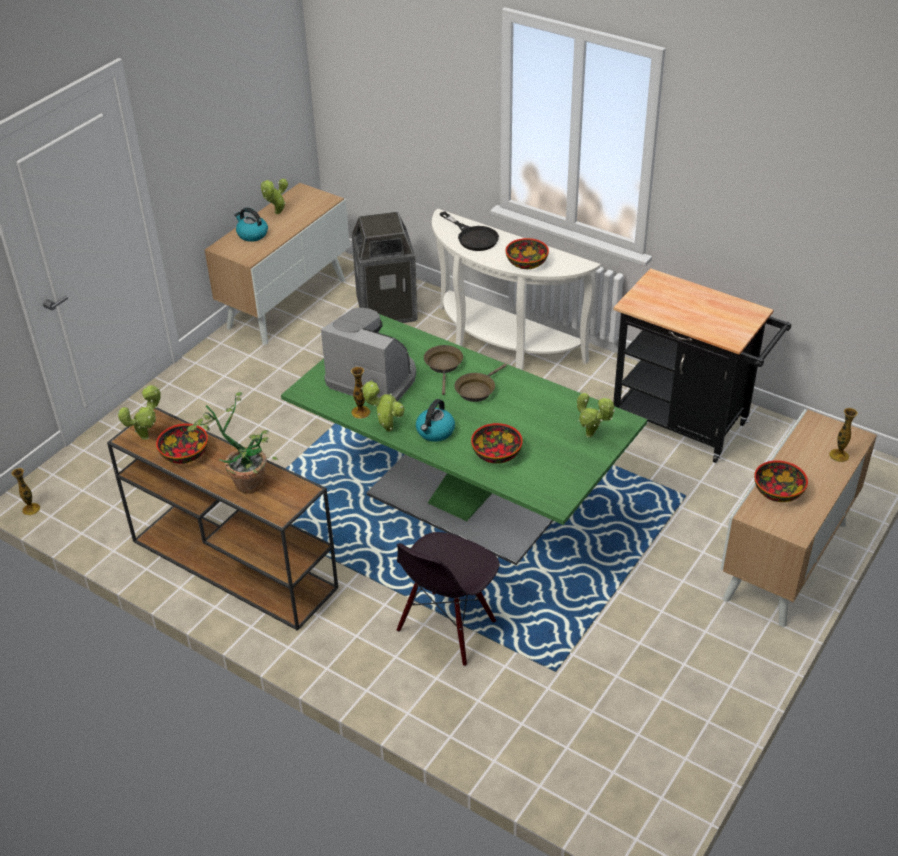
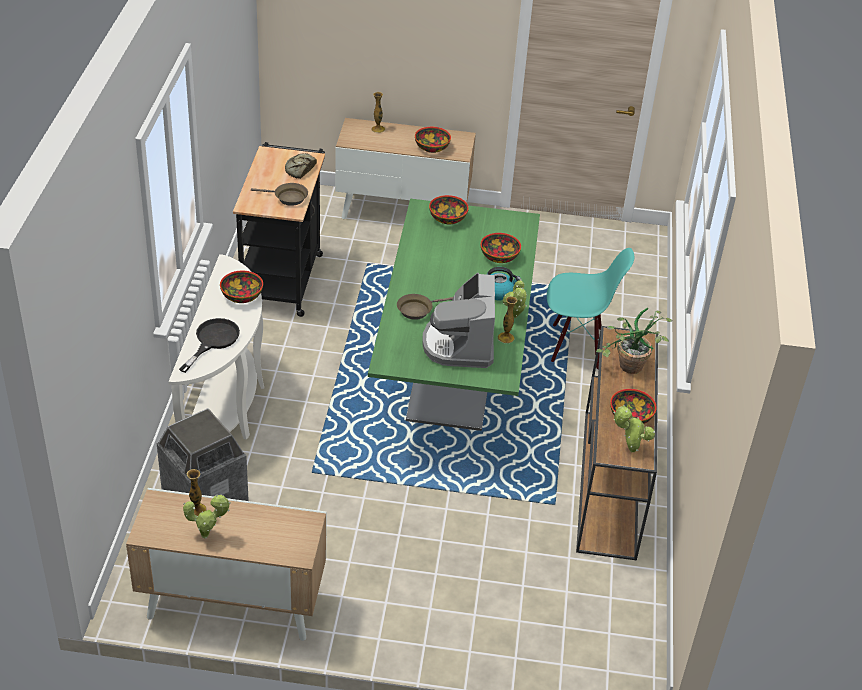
camera: 120 degrees left, 0 degrees up
(31, 509) = (658, 659): vase -> vase (197, 510)
(252, 234) = (262, 539): kettle -> none
(447, 627) = (576, 346): black chair -> turquoise chair
(477, 390) = (434, 284): brown frying pan -> brown frying pan (288, 198)
(591, 436) = (447, 218): potted plant -> bowl
(711, 326) = (299, 169): none -> bread

